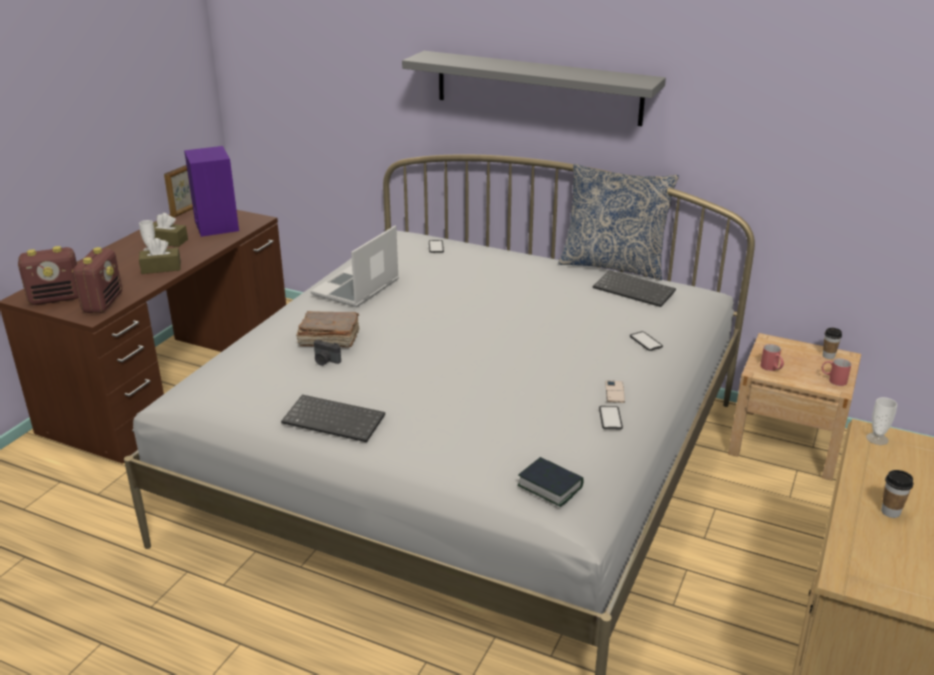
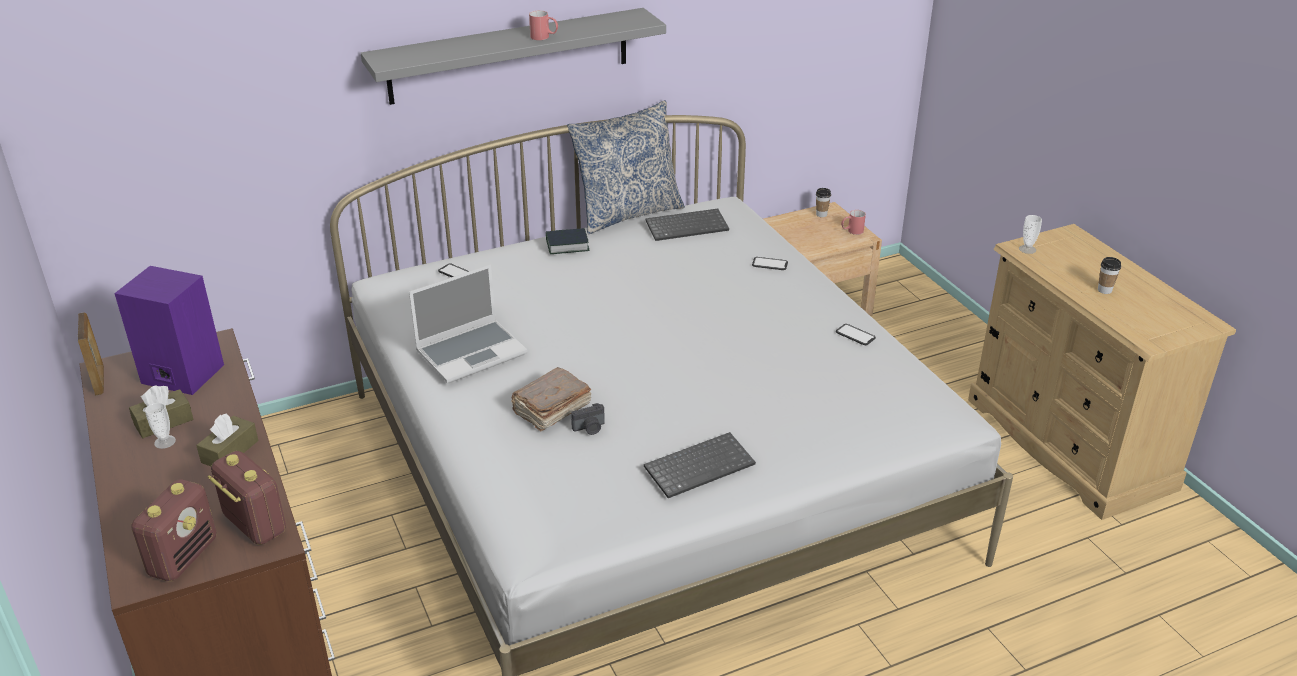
camera: 50 degrees left, 5 degrees up
(356, 288) = (472, 352): laptop -> laptop turned 105 degrees counterclockwise
(550, 486) = (913, 405): book -> book (567, 245)
(614, 392) = (823, 314): phone -> none
(771, 368) = (807, 244): red mug -> red mug (544, 37)

